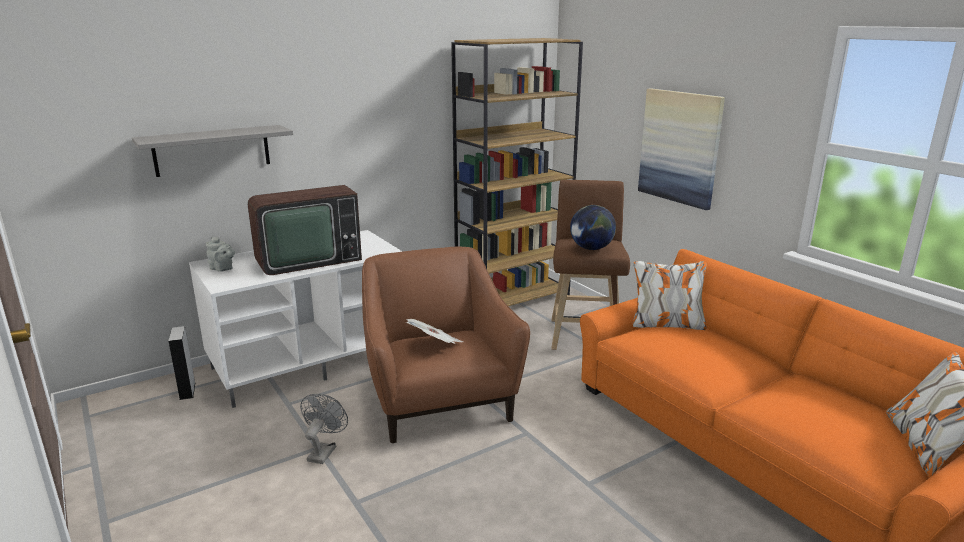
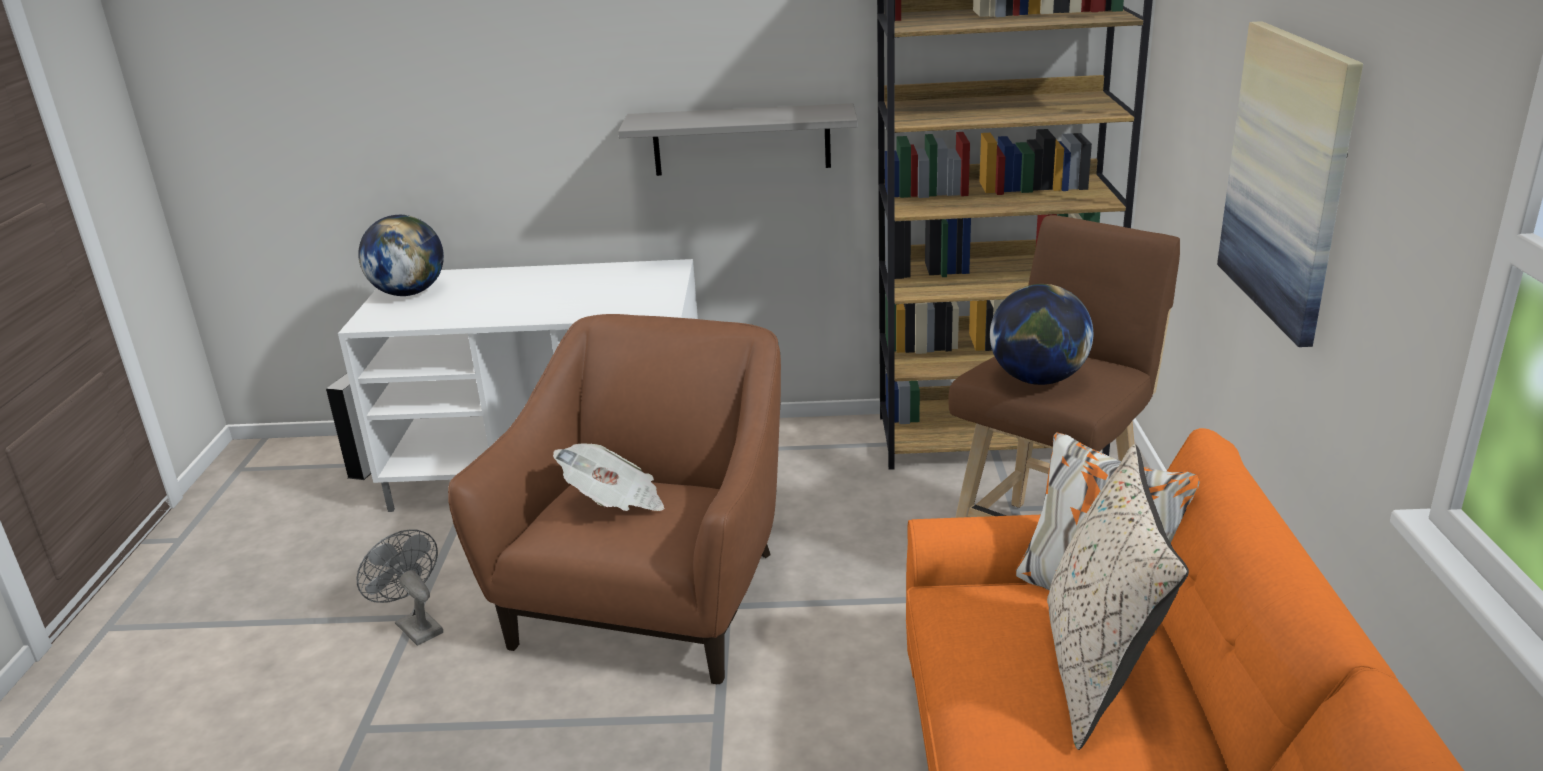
camera: 35 degrees right, 5 degrees up
(212, 150) = (424, 98): grey shelf -> grey shelf (741, 140)
(222, 269) = (409, 293): grey teapot -> globe
(306, 260) = (528, 300): television -> none
(324, 451) = (414, 625): grey fan -> grey fan turned 90 degrees counterclockwise
(704, 343) = (1099, 670): none -> beige pillow

